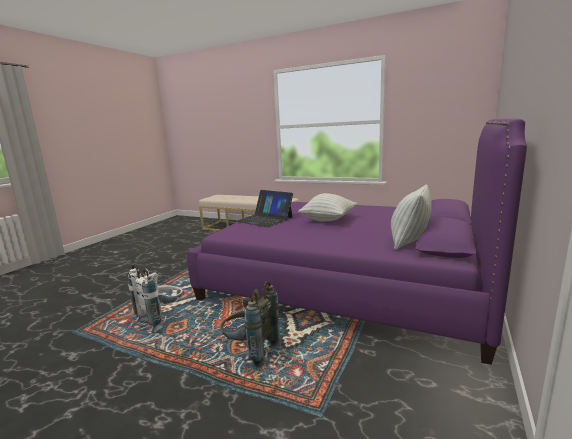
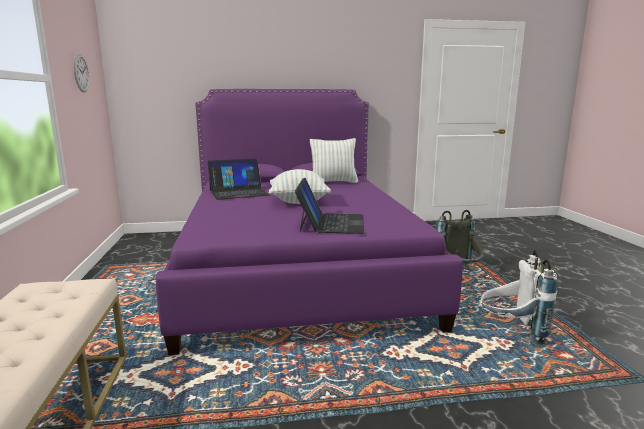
camera: 125 degrees left, 0 degrees up
(380, 211) = (238, 192): none -> laptop
(434, 112) = (81, 73): none -> wall clock

